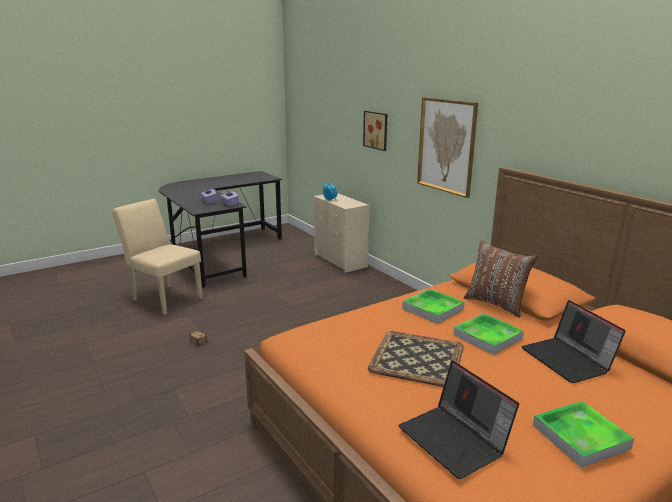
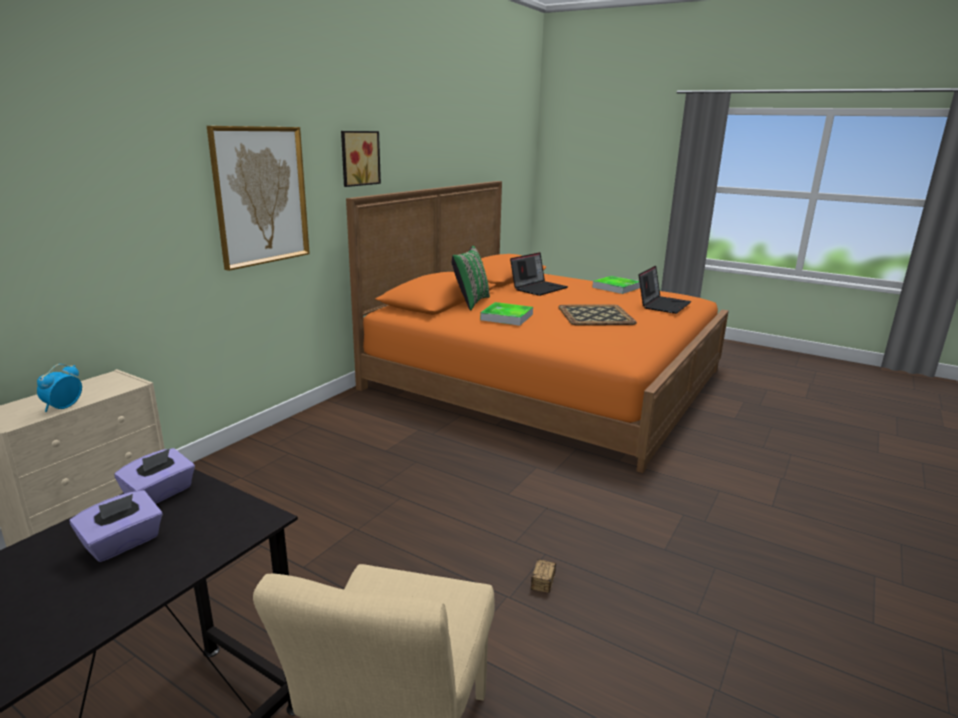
camera: 115 degrees left, 0 degrees up
(377, 130) = (88, 209): picture -> picture (358, 158)
(487, 337) = (534, 302): tray -> none
(496, 304) = (470, 302): brown pillow -> green pillow

